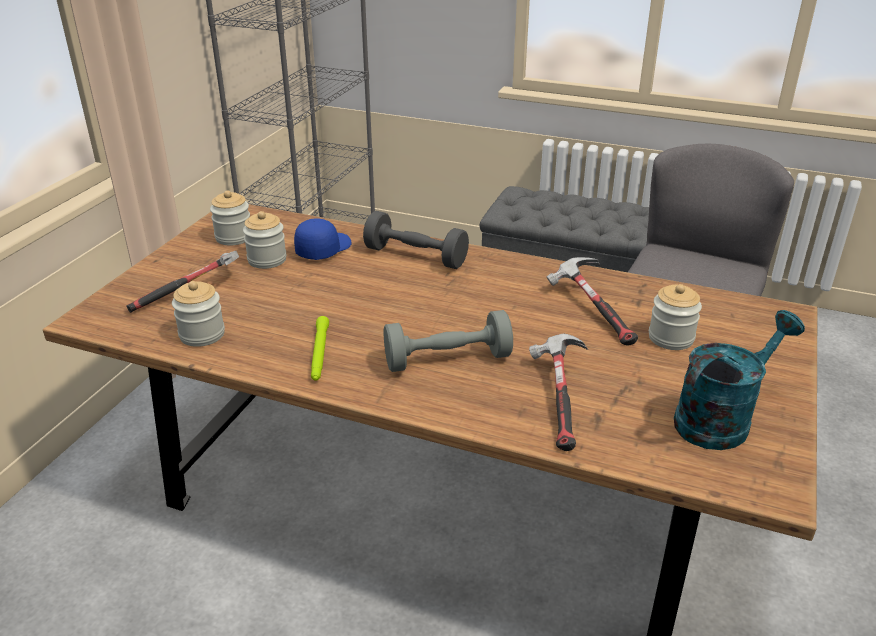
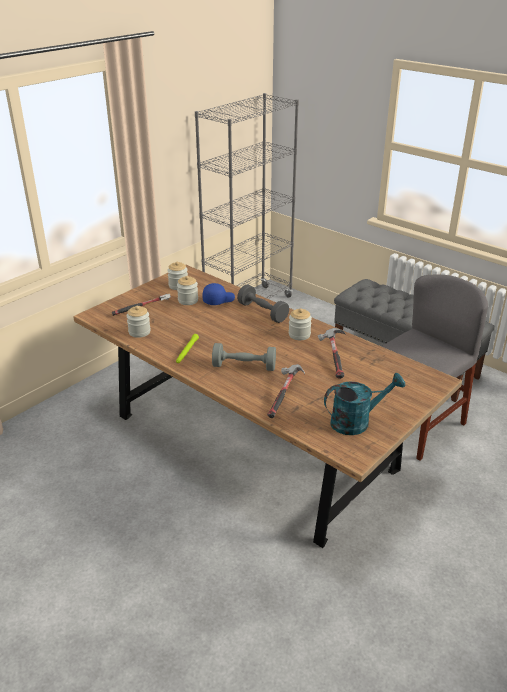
camera: 20 degrees right, 0 degrees up
(671, 338) = (364, 379): jar -> jar (299, 335)

